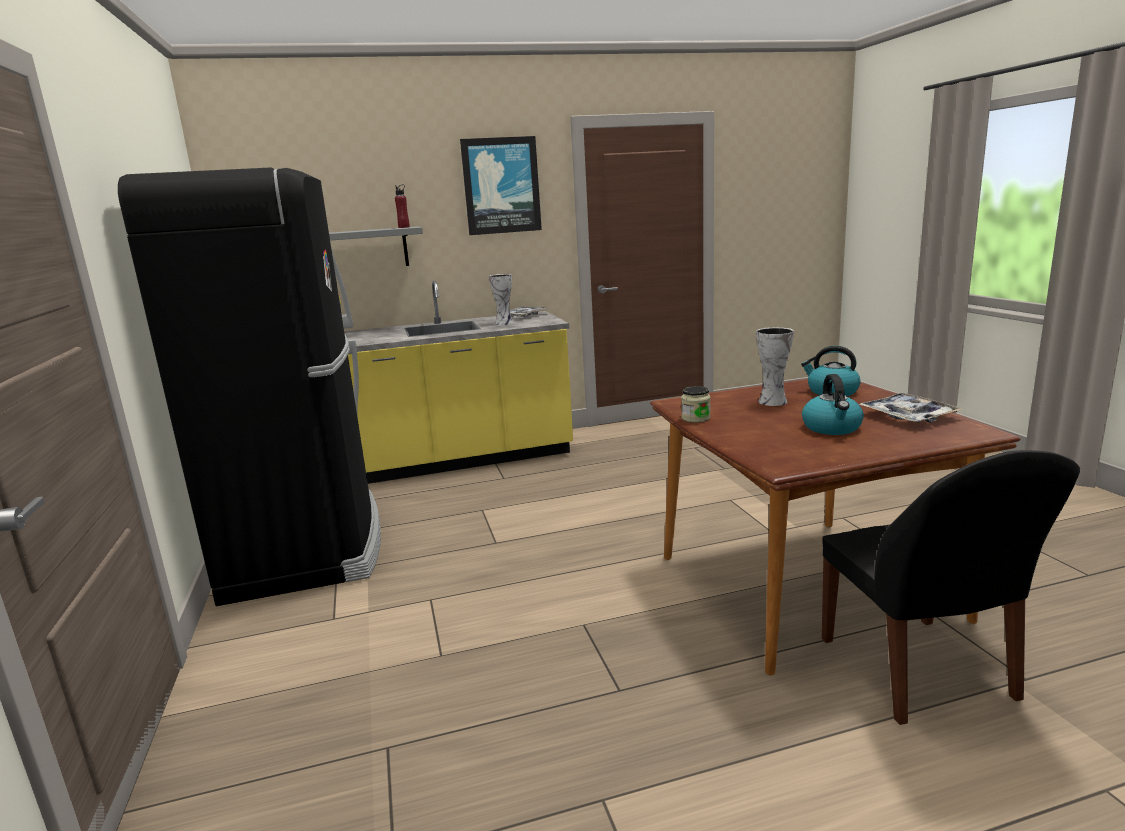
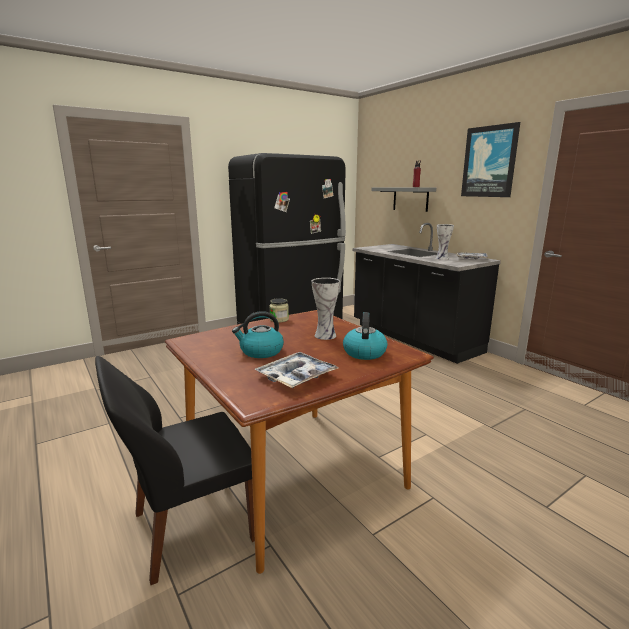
camera: 70 degrees right, 0 degrees up
(467, 459) = (413, 338): yellow counter -> black counter

